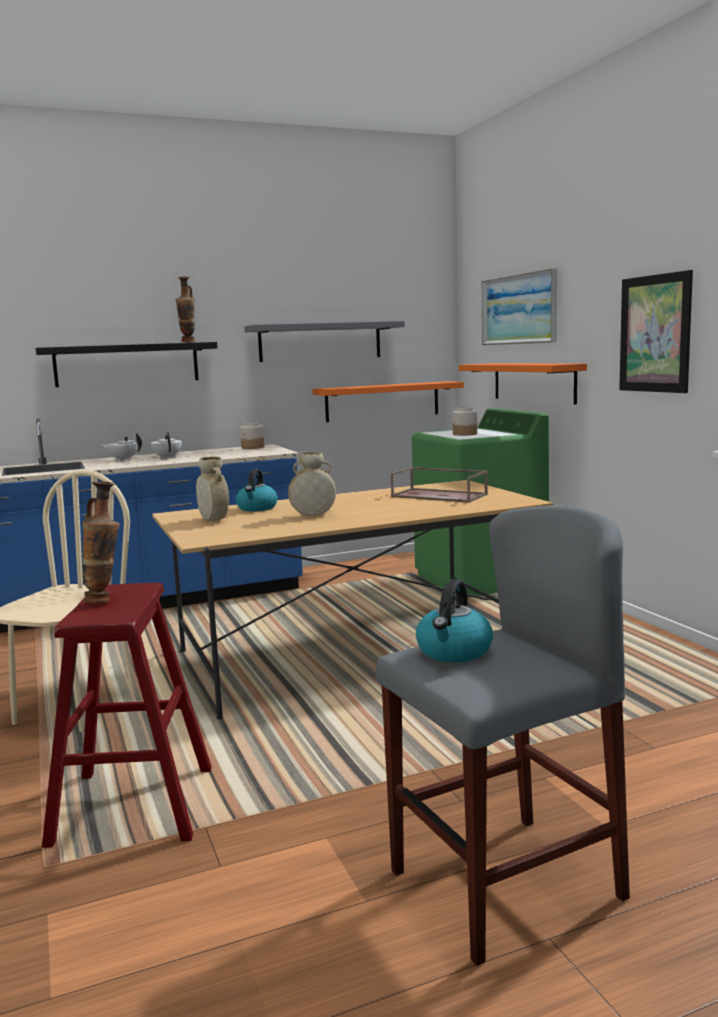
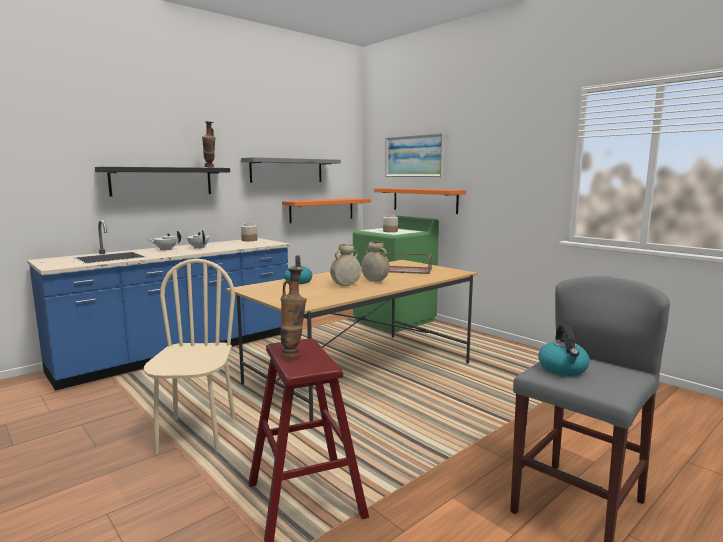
camera: 20 degrees left, 0 degrees up
(213, 520) = (281, 291): beige vase -> beige vase (374, 281)
(655, 334) = (516, 174): picture -> none

